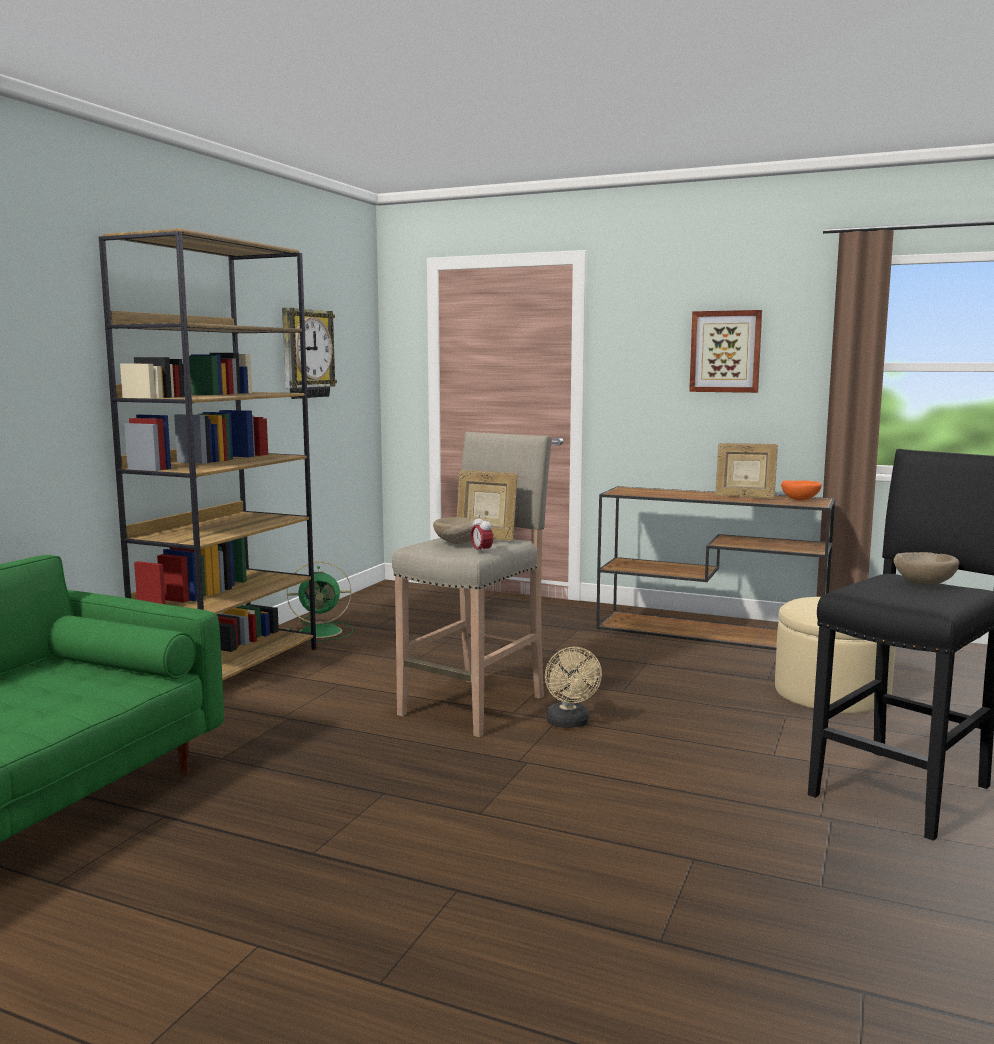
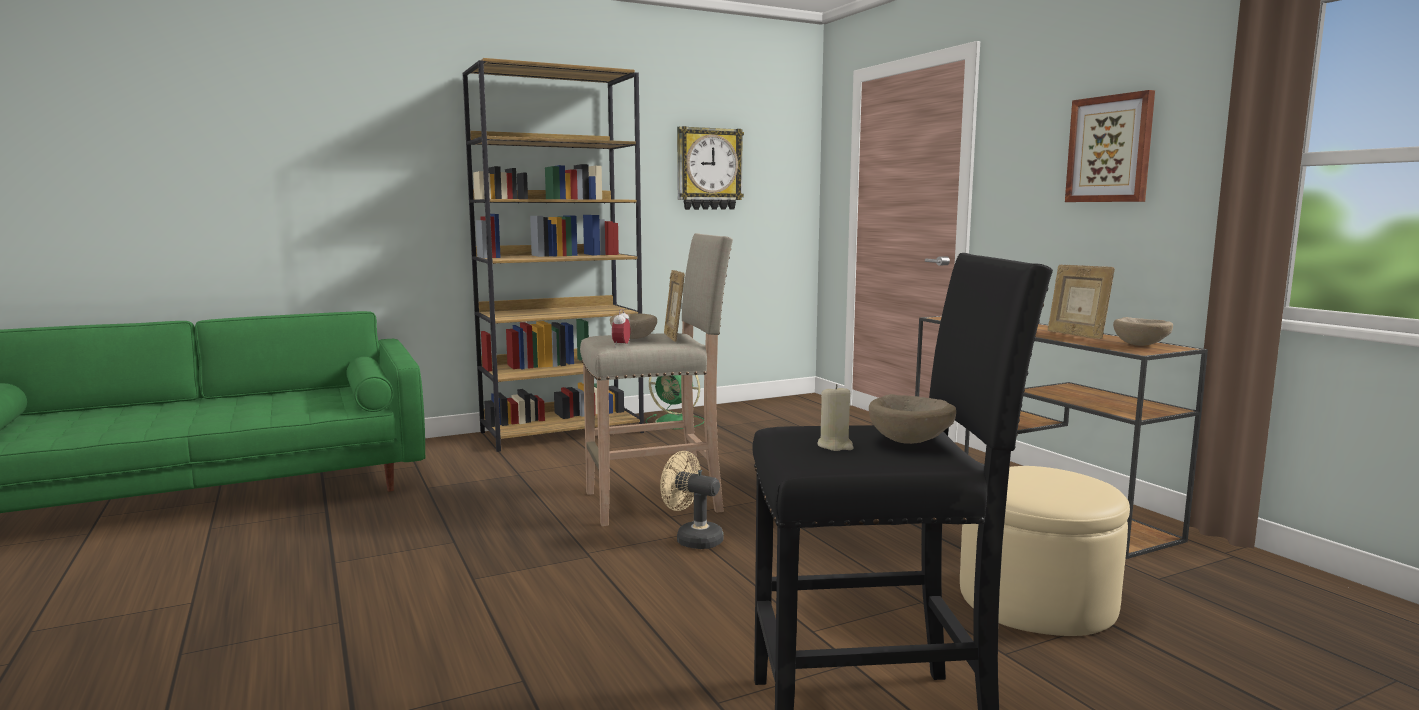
camera: 40 degrees right, 0 degrees up
(569, 723) = (692, 539): beige fan -> beige fan turned 90 degrees clockwise
(800, 500) = (1141, 345): orange bowl -> beige bowl
(907, 594) = (835, 446): none -> beige candle

